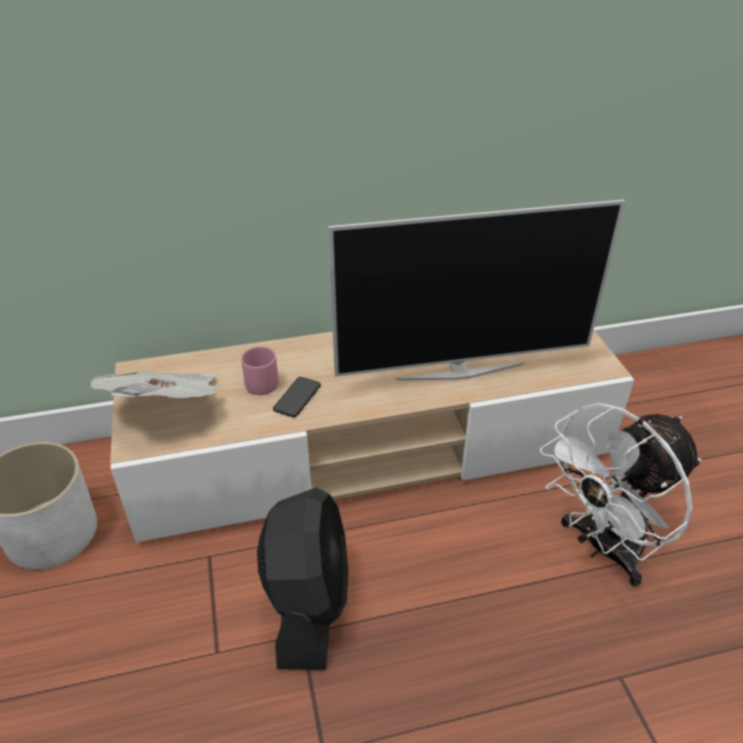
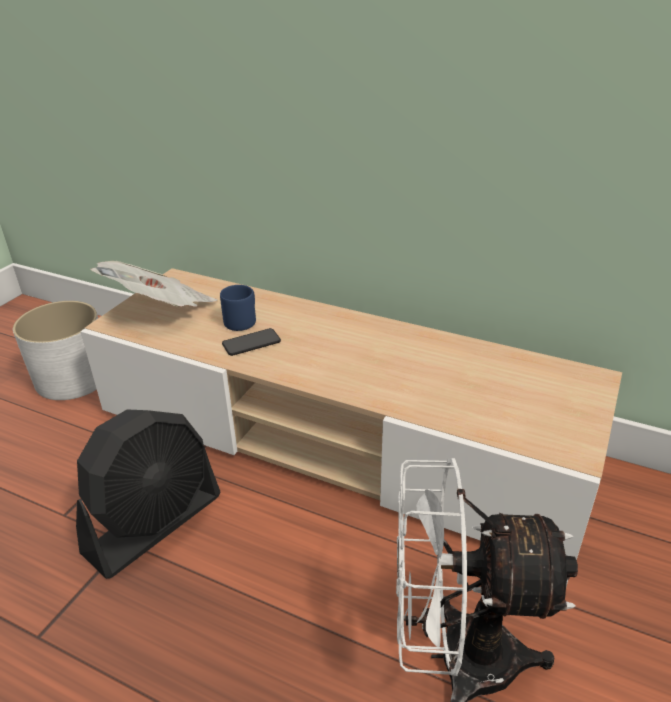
camera: 40 degrees right, 5 degrees down
(261, 382) = (242, 320): pink mug -> blue mug
(460, 370) = (413, 385): television -> none

